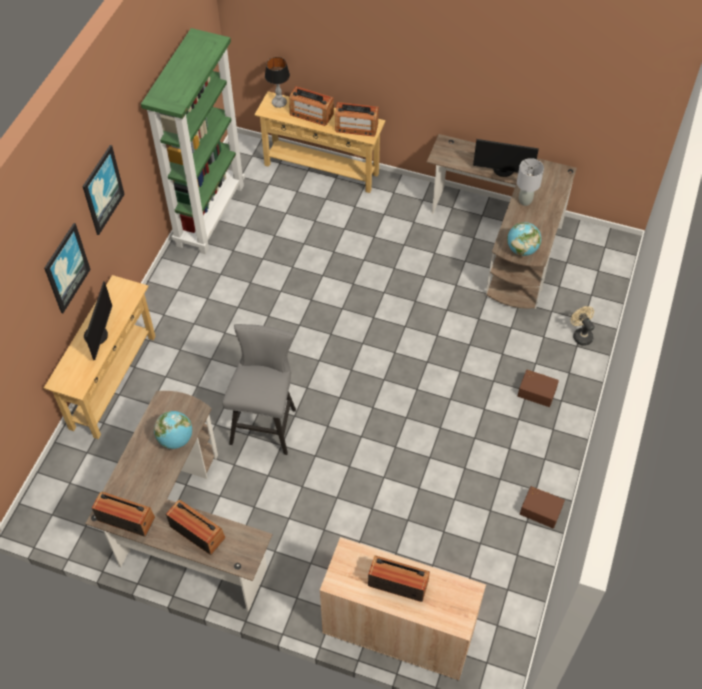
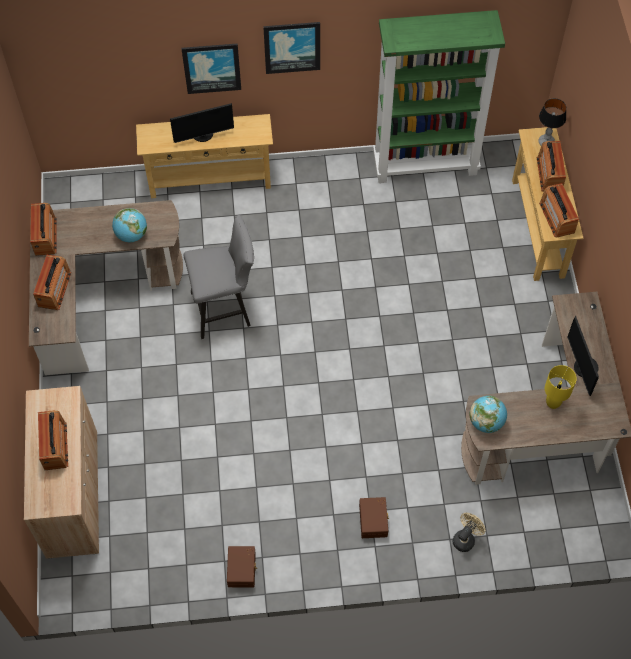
camera: 65 degrees right, 5 degrees up
(524, 201) = (553, 402): grey table lamp -> yellow table lamp

